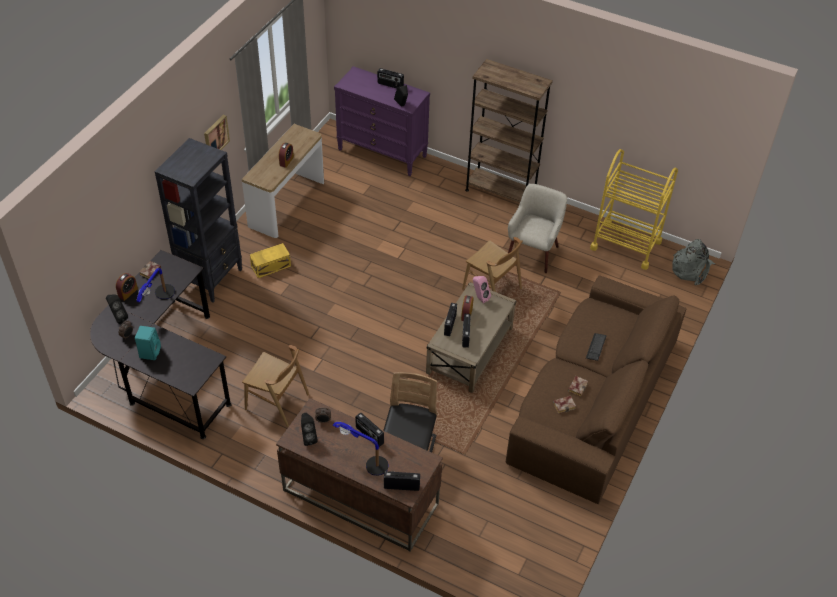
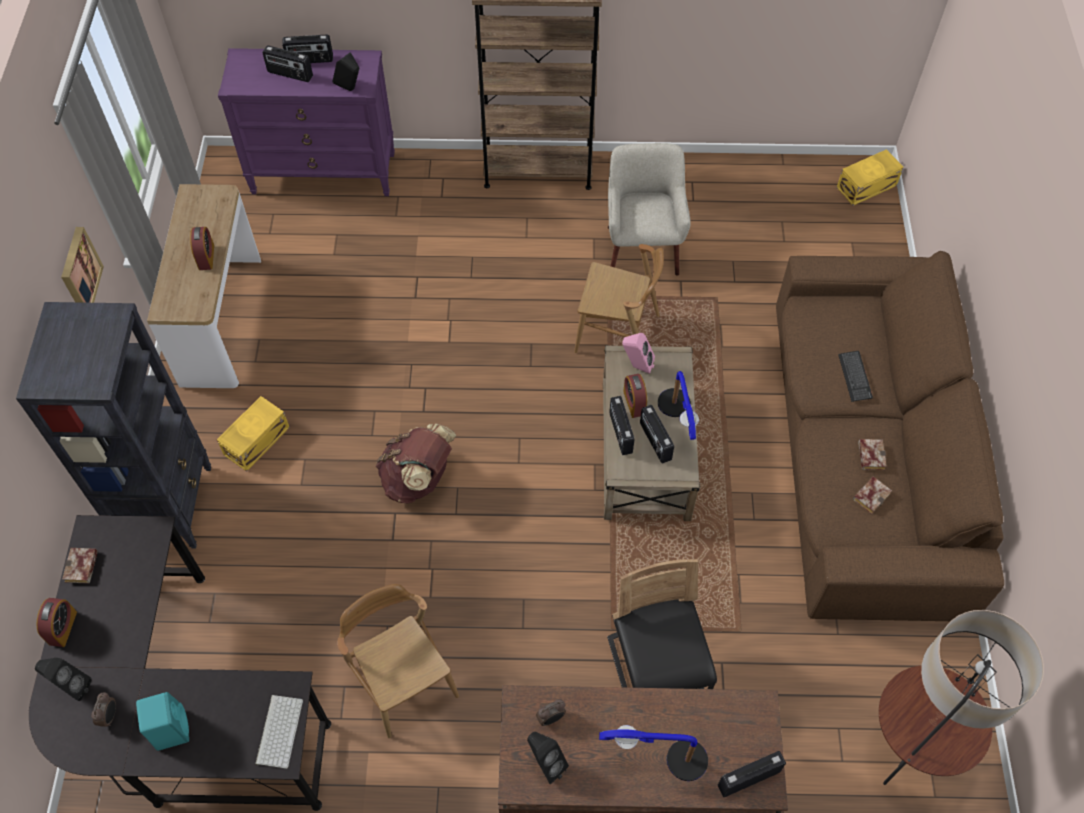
camera: 25 degrees left, 10 degrees up
(159, 299) = (129, 615): table lamp -> table lamp (677, 418)
(196, 373) = (278, 730): none -> keyboard
(277, 402) = (403, 680): brown chair -> brown chair turned 120 degrees counterclockwise
(341, 316) = (418, 479): none -> brown backpack
(369, 436) = (641, 709): radio -> radio (290, 74)
(517, 547) = (905, 751): none -> floor lamp
(625, 245) = (760, 185): yellow cart -> none
(691, 269) = (867, 187): grey backpack -> yellow storage box

